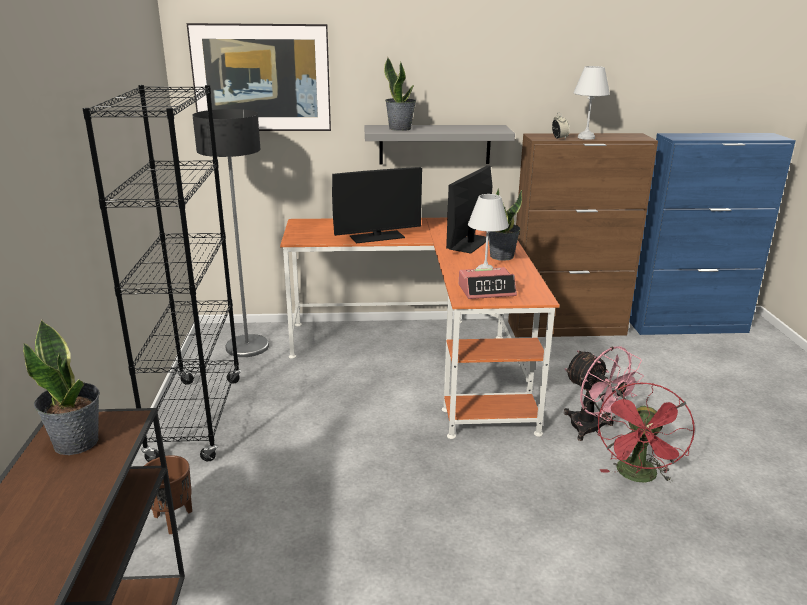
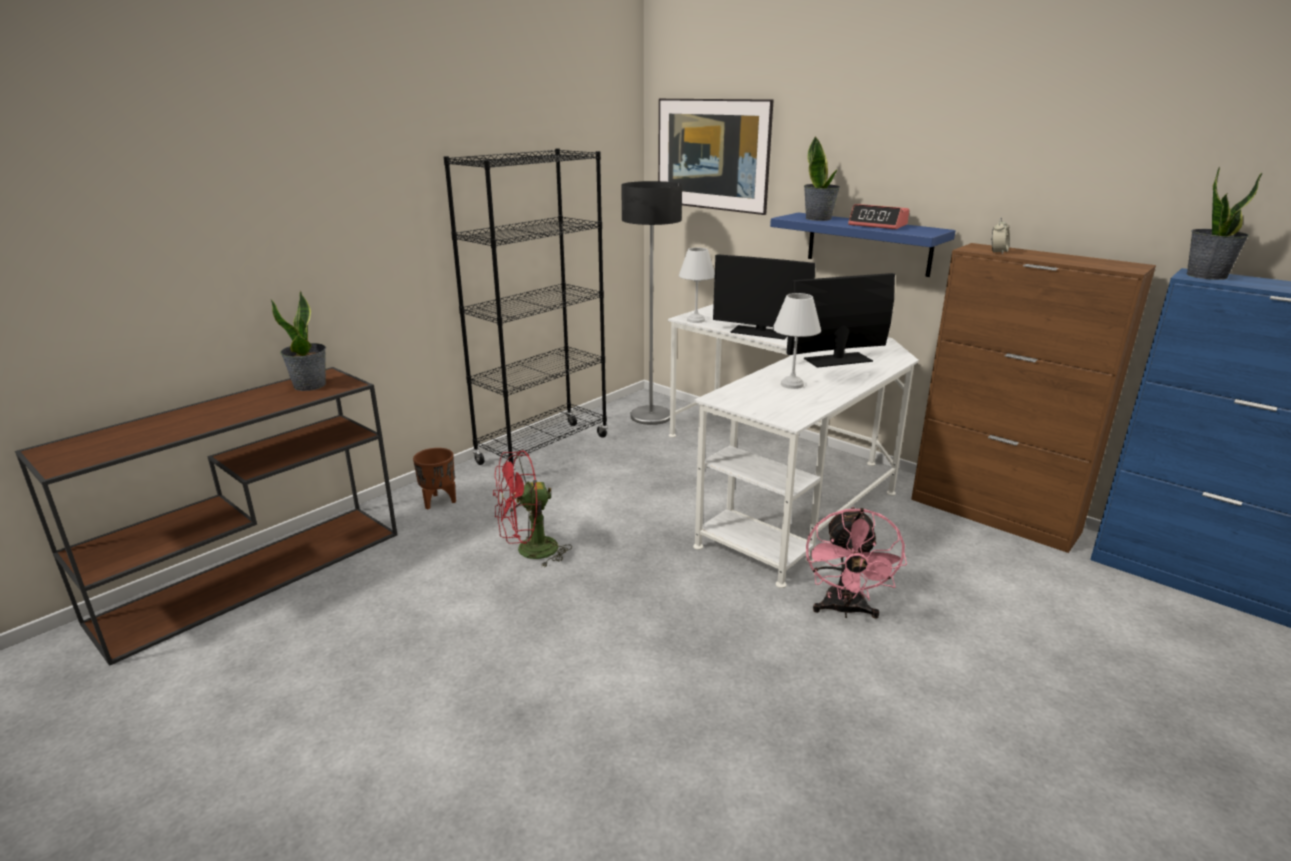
camera: 45 degrees right, 0 degrees up
(425, 358) = (781, 480): orange desk -> white desk
(435, 144) = (868, 244): grey shelf -> blue shelf
(487, 290) = (754, 398): alarm clock -> alarm clock (878, 225)
(501, 256) = (843, 378): potted plant -> potted plant (1206, 276)
(586, 137) = (1039, 257): white table lamp -> white table lamp (696, 320)
(637, 477) = (817, 670): red fan -> red fan (529, 552)

